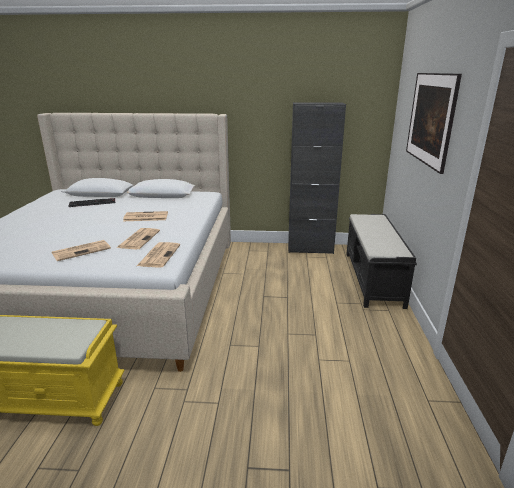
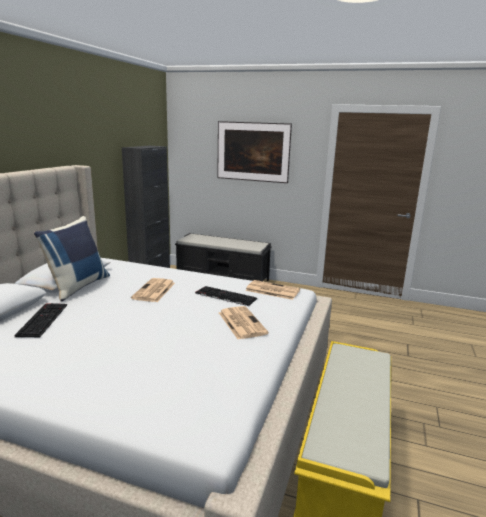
camera: 75 degrees left, 5 degrees down
(139, 239) = (224, 296): newspaper -> keyboard
(149, 199) = (77, 286): none -> blue pillow

